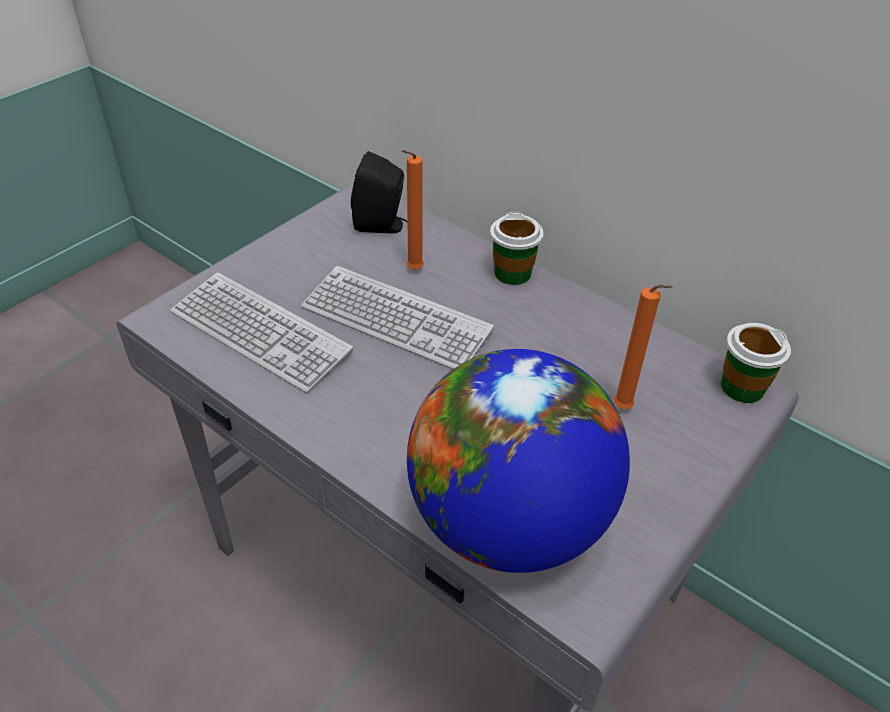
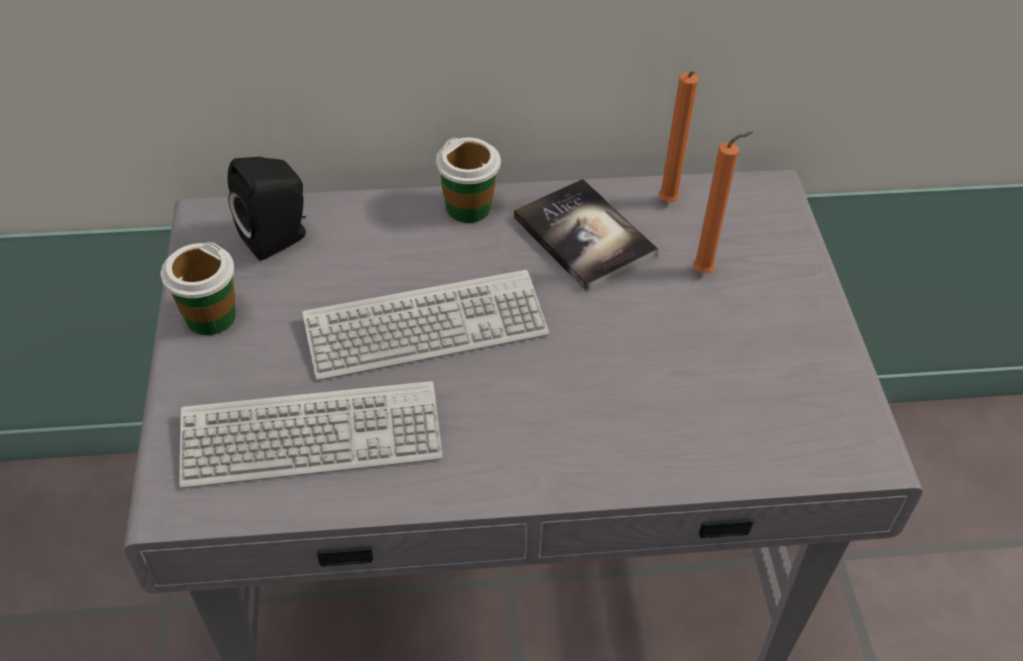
camera: 45 degrees left, 5 degrees up
(412, 271) = (374, 266): orange candle -> orange candle (667, 204)
(508, 522) = (741, 433): globe -> none
(566, 334) = (584, 236): none -> book
(742, 387) = (759, 192): cup -> cup (210, 317)

